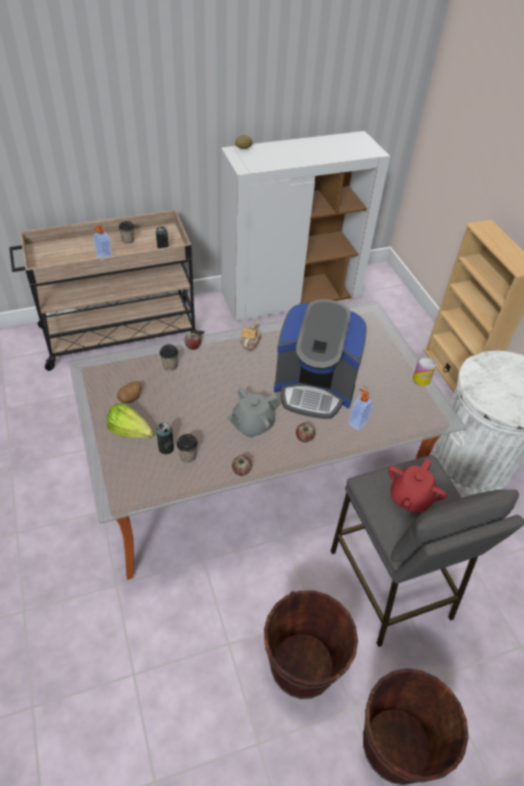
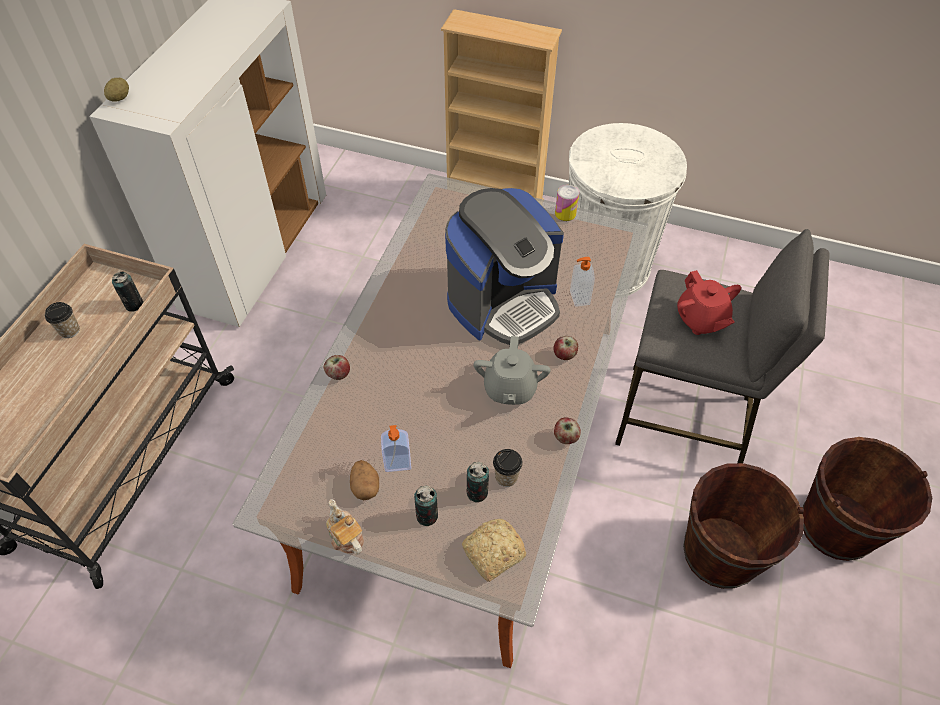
camera: 50 degrees left, 5 degrees up
(104, 257) = (71, 375): soap dispenser -> soap dispenser (397, 464)
(131, 476) = (492, 553): none -> bread
(133, 434) = (427, 516): lettuce -> can
(170, 366) = (349, 415): cup -> none
(250, 343) = (385, 316): teapot -> teapot (345, 536)

